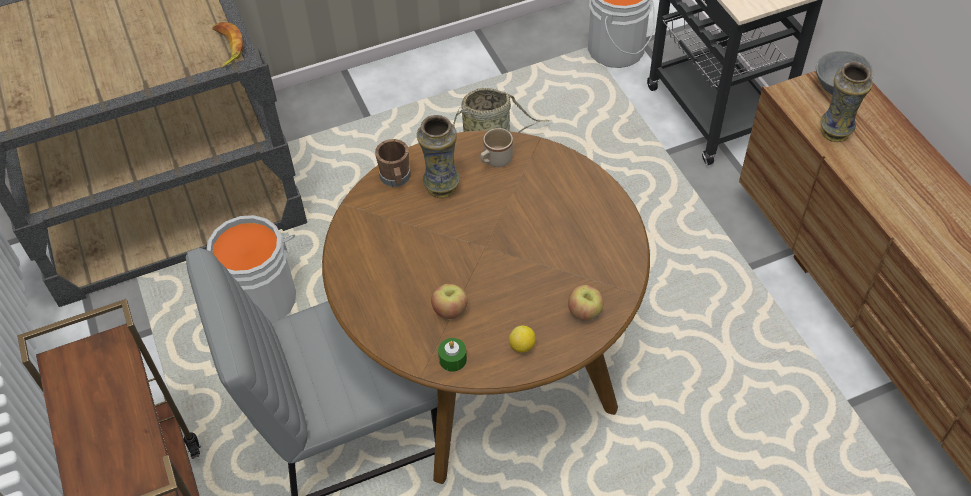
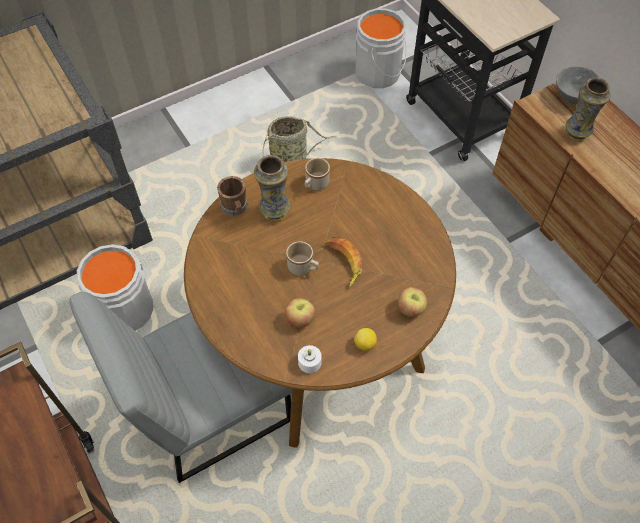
camera: 10 degrees left, 5 degrees up
(227, 47) = (74, 107): banana -> banana (343, 262)
(452, 359) = (309, 362): green candle -> white candle
(464, 253) = (303, 268): none -> beige mug

